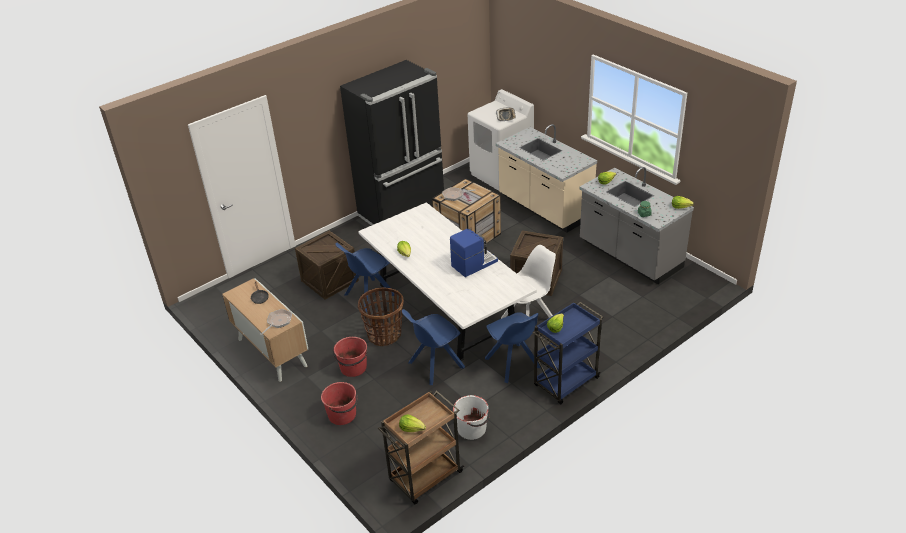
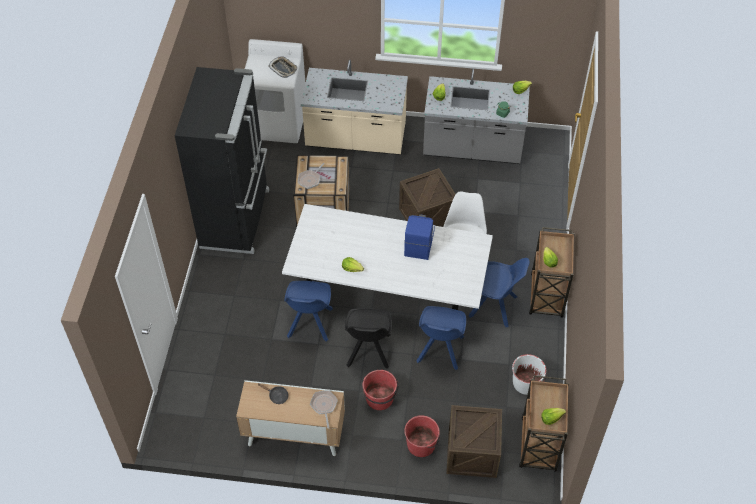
camera: 45 degrees left, 15 degrees up
(329, 280) = (256, 332): crate -> crate (472, 453)
(384, 335) = (368, 351): basket -> black chair
(565, 382) = (546, 297): blue cart -> brown cart

